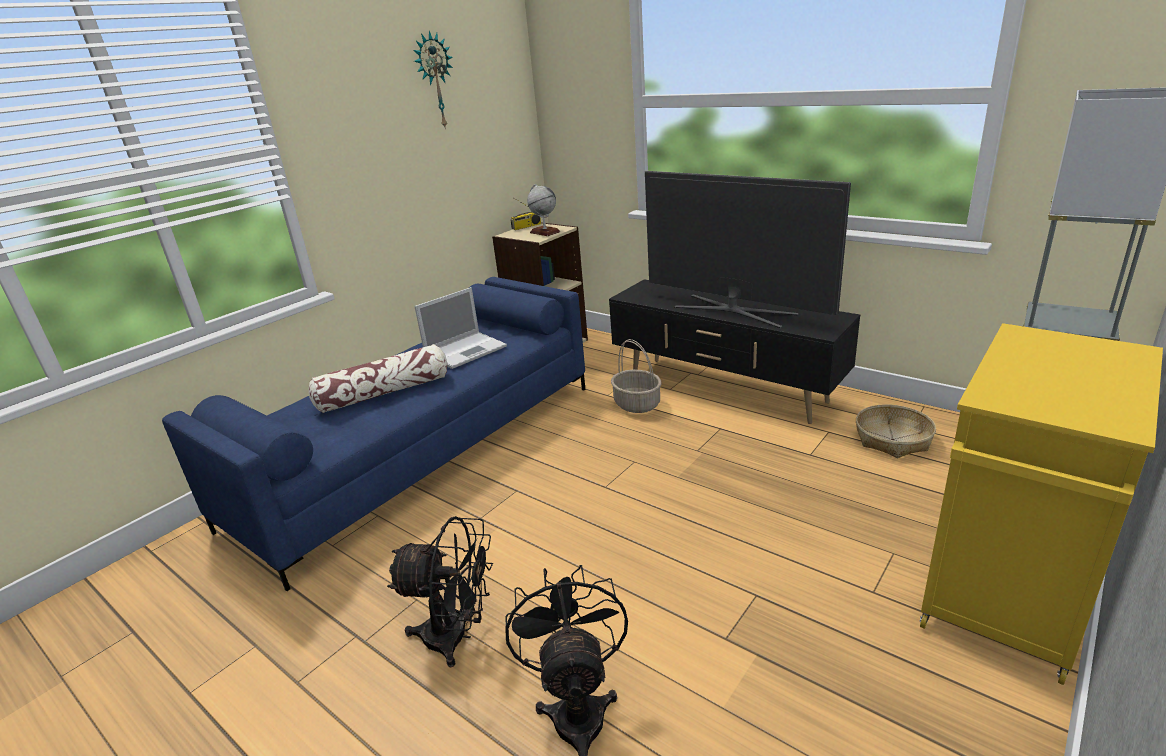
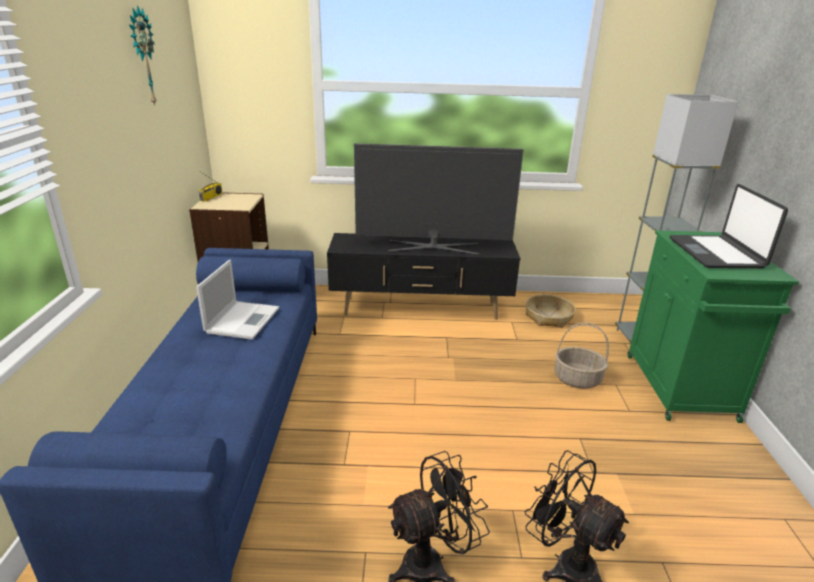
camera: 40 degrees left, 0 degrees up
(384, 393) = (209, 378): pillow -> none
(545, 232) = (239, 201): globe -> none
(637, 404) = (370, 335): basket -> basket (577, 379)
(1005, 597) = (680, 389): yellow cabinet -> green cabinet
(1055, 373) = (716, 253): none -> laptop

